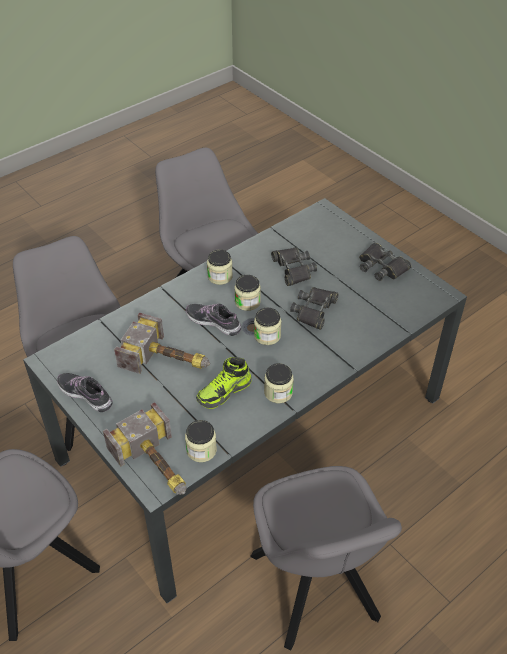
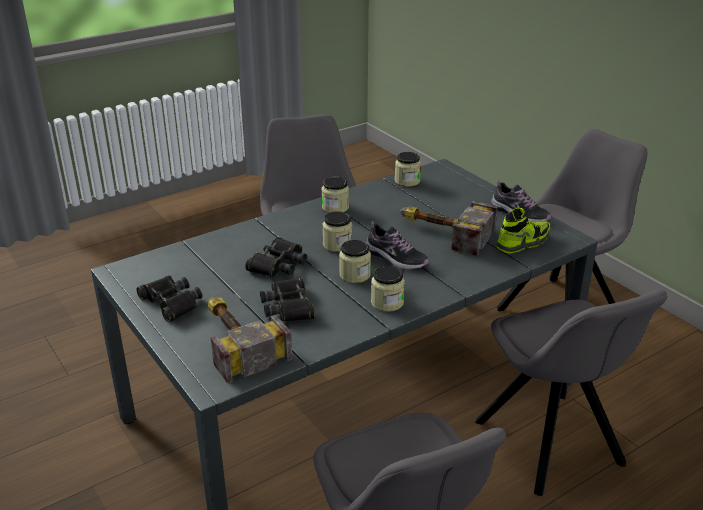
camera: 175 degrees left, 15 degrees down
(157, 466) = (442, 175): hammer -> hammer (235, 340)
(224, 392) = (386, 210): shoe -> shoe (522, 242)

